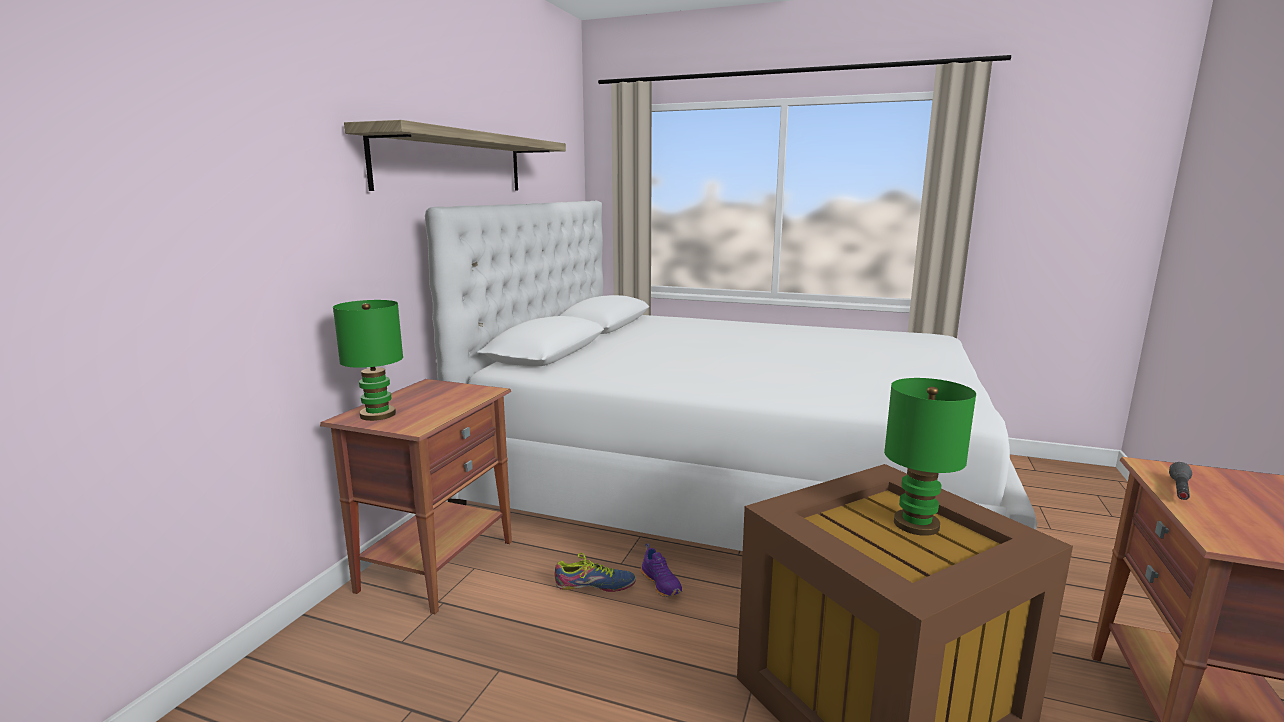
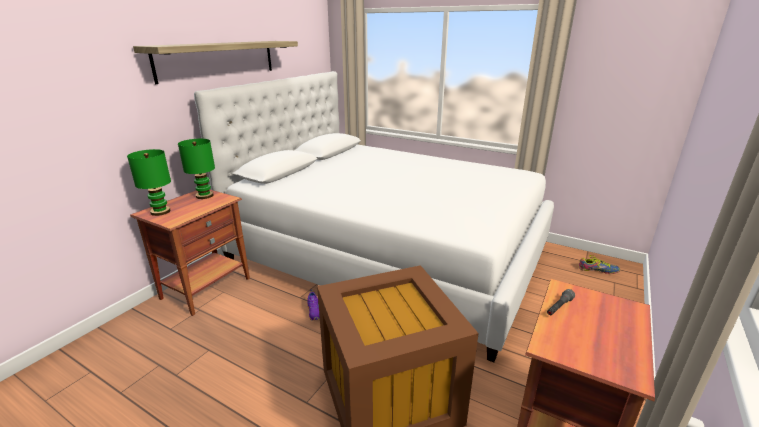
camera: 10 degrees right, 10 degrees up
(594, 585) = (279, 308): shoe -> shoe (597, 270)
(915, 524) = (406, 307): green table lamp -> green table lamp (204, 195)

